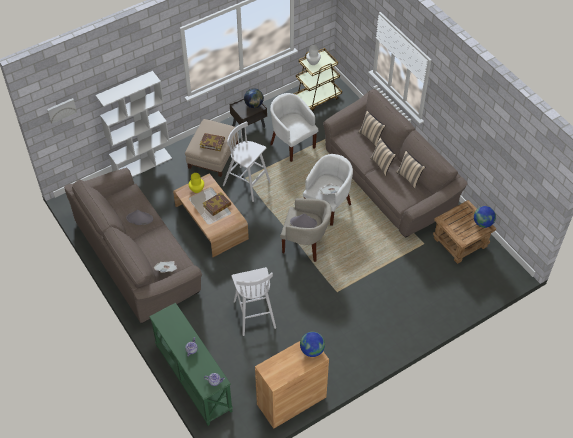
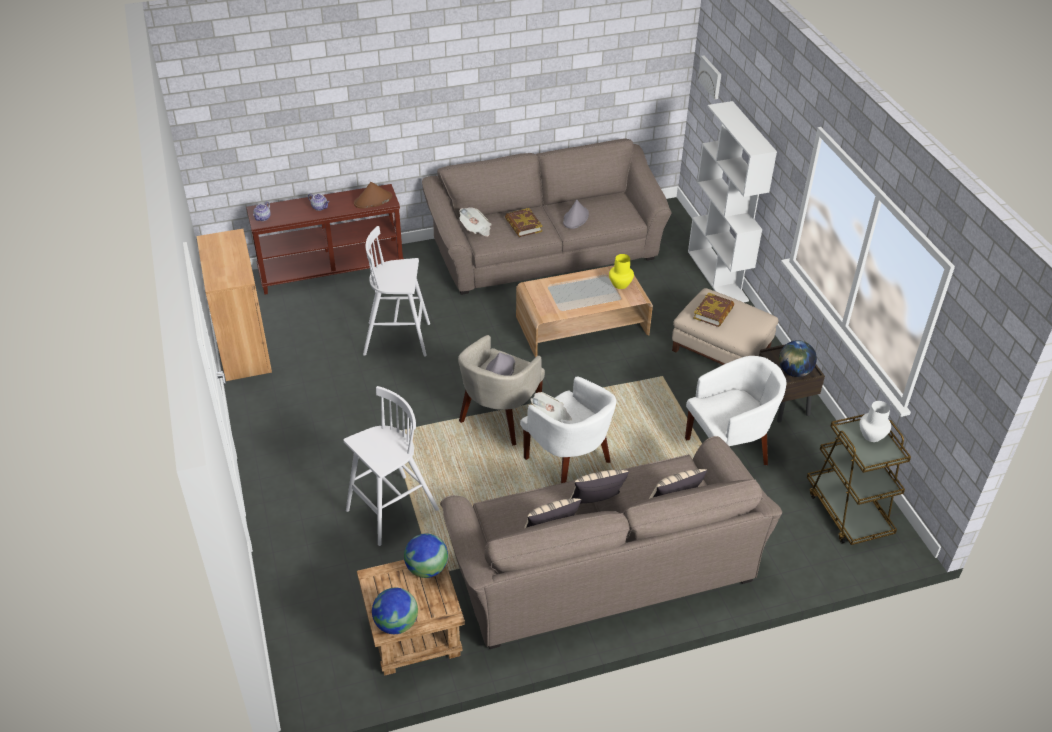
camera: 105 degrees right, 10 degrees down
(174, 320) = (373, 200): none -> brown hat
(192, 378) = (332, 270): green console table -> brown console table
(217, 206) = (580, 299): book -> book (523, 225)
(247, 184) = (647, 376): white stool -> white stool (390, 511)
(312, 350) = (229, 279): globe -> globe (427, 569)

